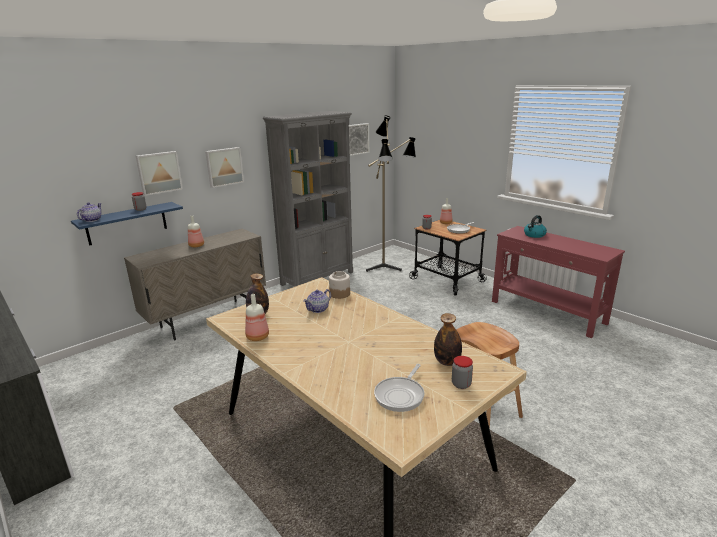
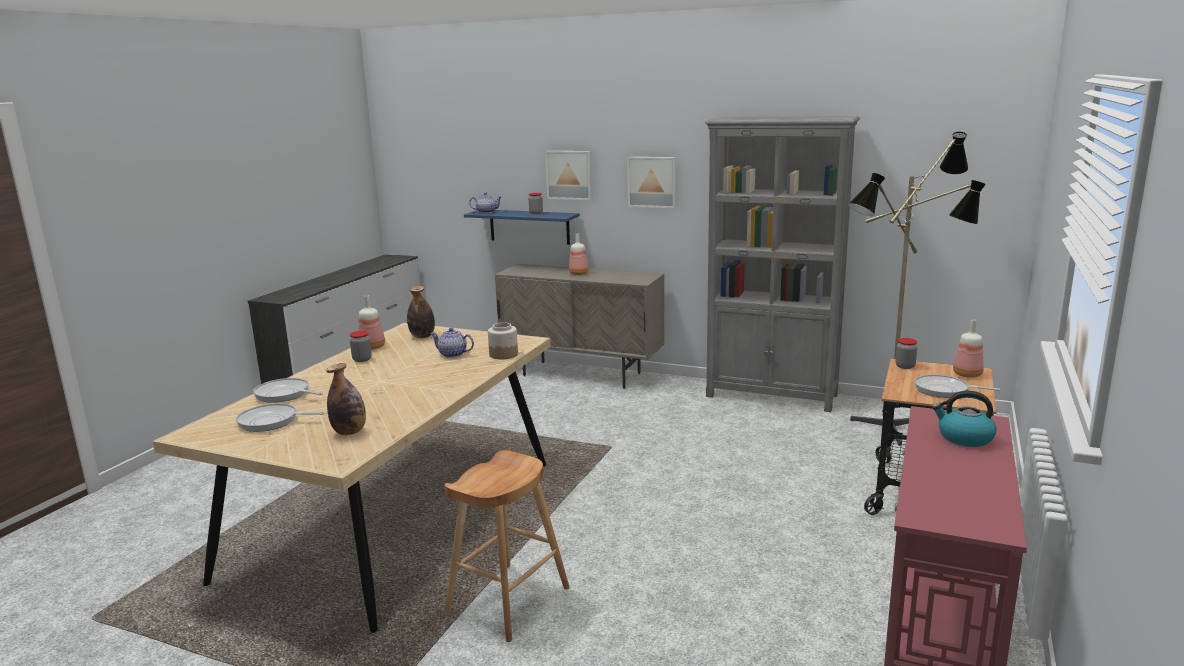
camera: 65 degrees right, 5 degrees down
(338, 386) = (285, 394): none -> frying pan
(356, 139) = (920, 173): picture -> none
(461, 384) = (299, 445): jar -> jar (362, 359)

